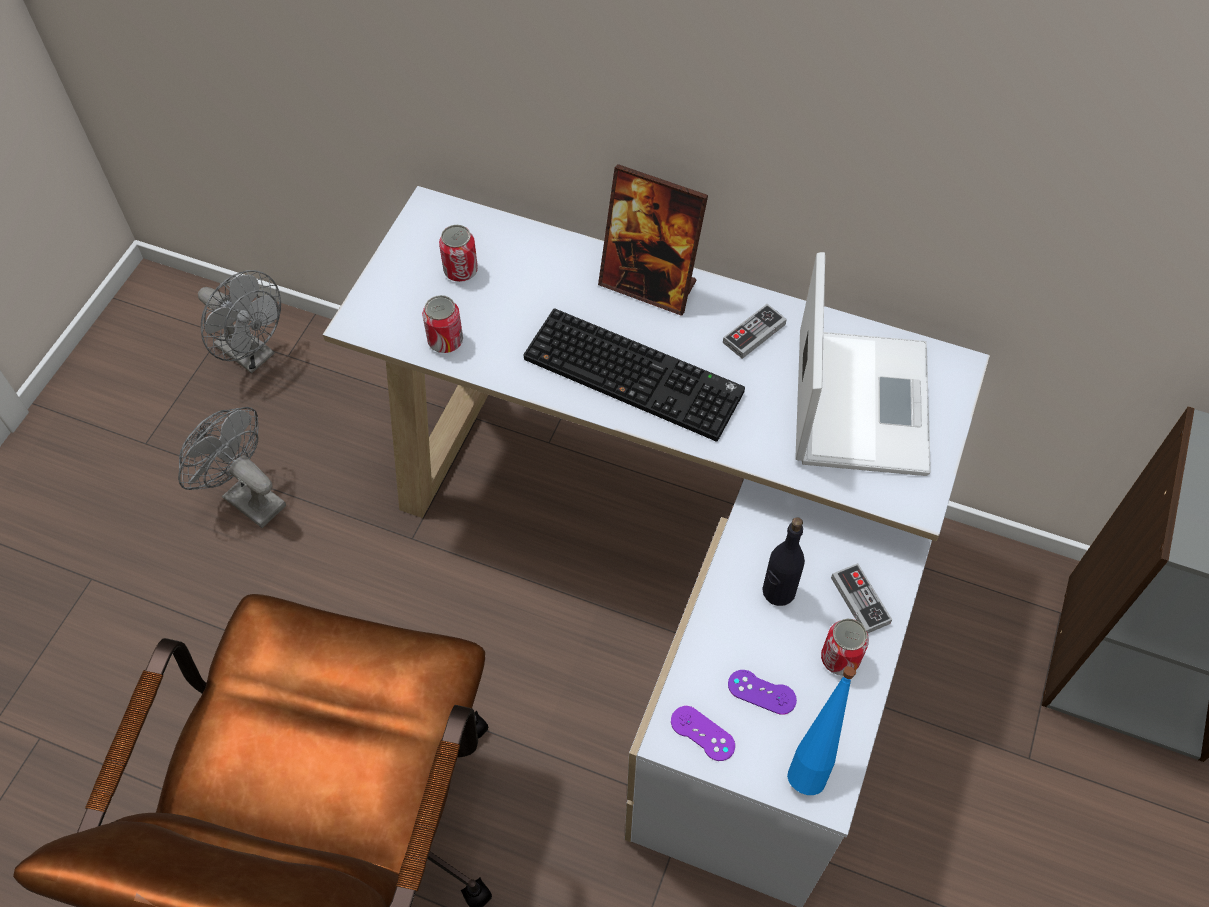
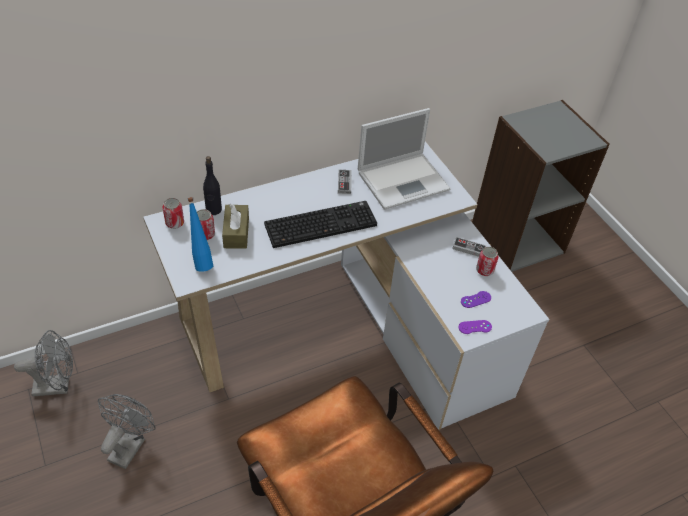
camera: 50 degrees left, 10 degrees down
(246, 497) = (129, 445): grey fan -> grey fan turned 120 degrees clockwise
(445, 341) = (233, 263): can -> can (174, 223)
(503, 298) = (236, 233): none -> brown tissue box
(649, 285) = (286, 191): picture frame -> none
(778, 591) = (442, 265): black bottle -> black bottle (213, 210)
(813, 760) = (514, 306): blue bottle -> blue bottle (201, 261)
(860, 399) = (404, 180): laptop -> laptop turned 105 degrees clockwise

